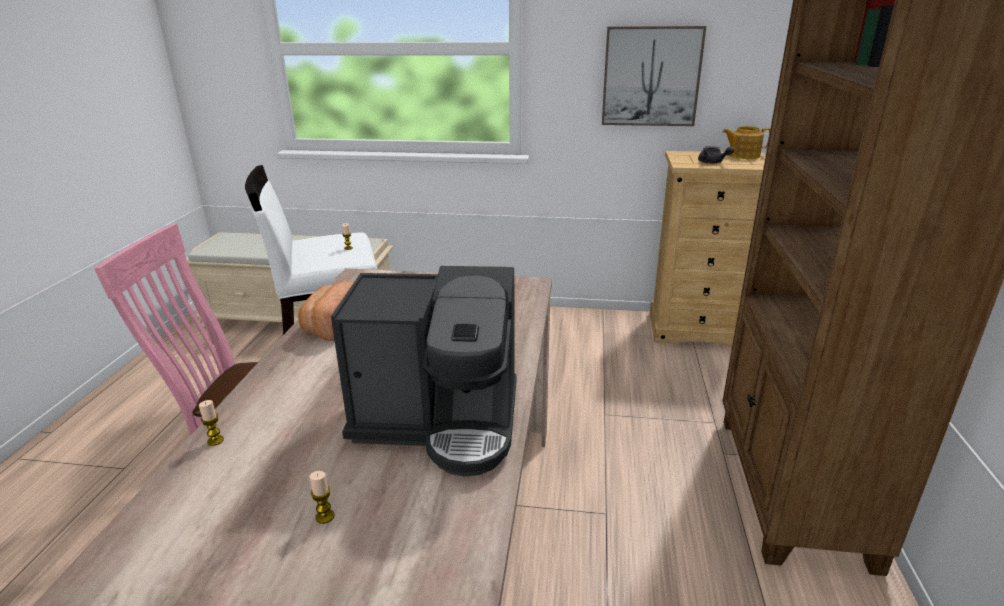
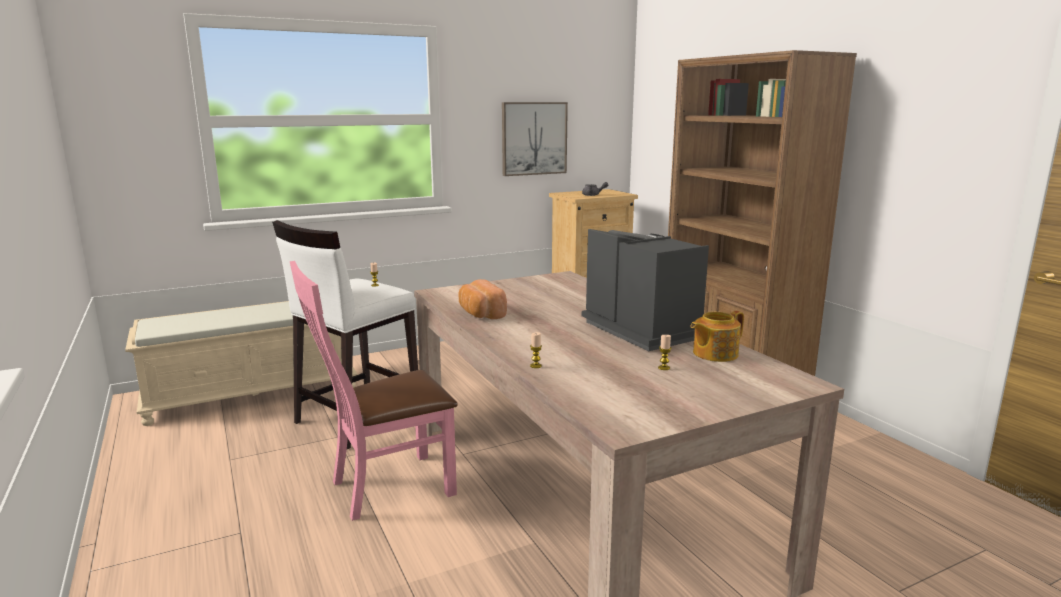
camera: 35 degrees left, 10 degrees down
(440, 421) = (642, 329): coffee machine -> coffee machine turned 90 degrees counterclockwise
(743, 155) = (601, 191): teapot -> teapot (714, 354)

